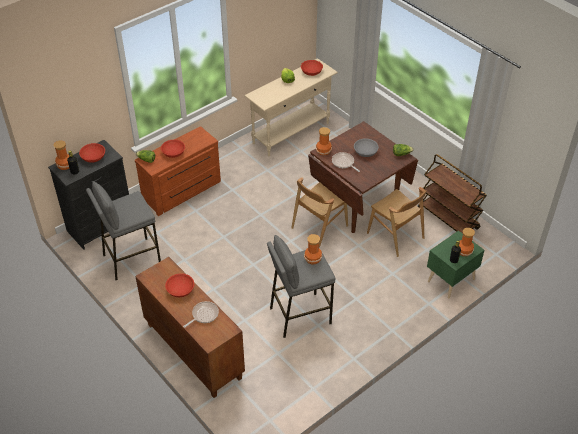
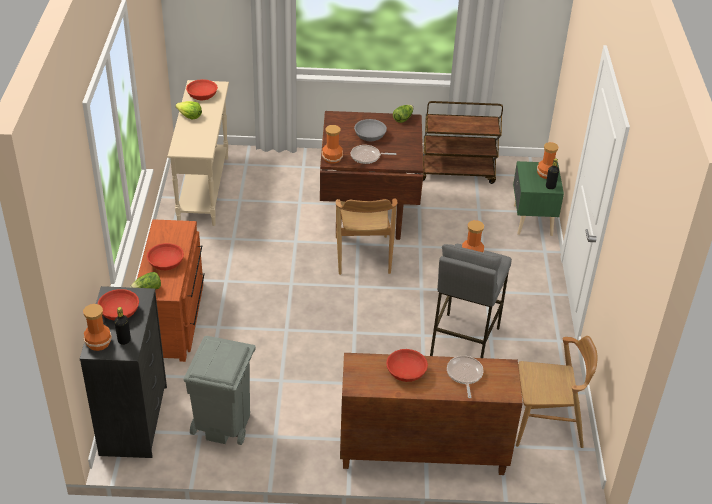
camera: 50 degrees left, 5 degrees down
(131, 259) = (223, 423): grey stool -> grey trash can
(395, 236) = (437, 216): brown chair -> brown chair (546, 424)

